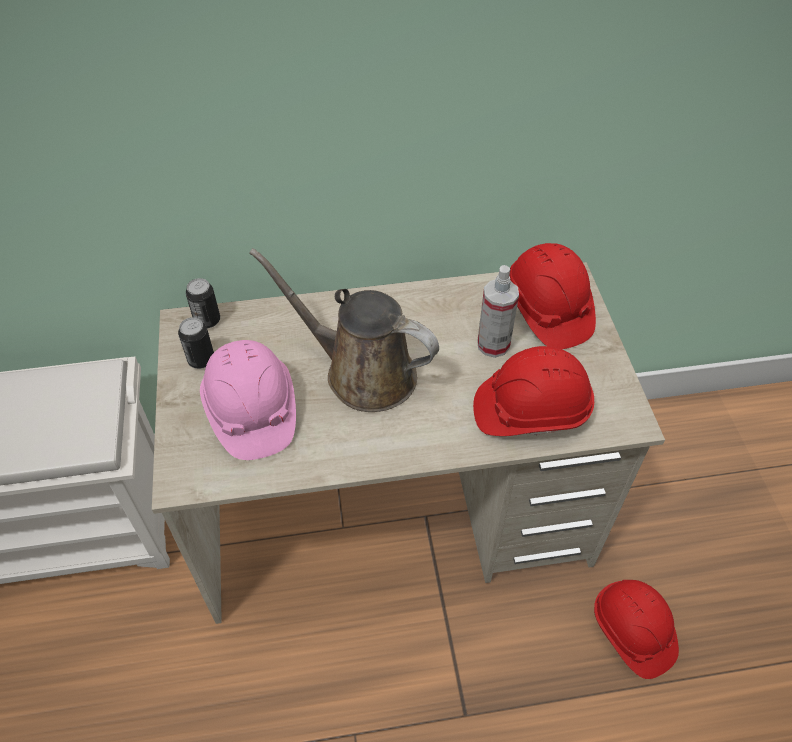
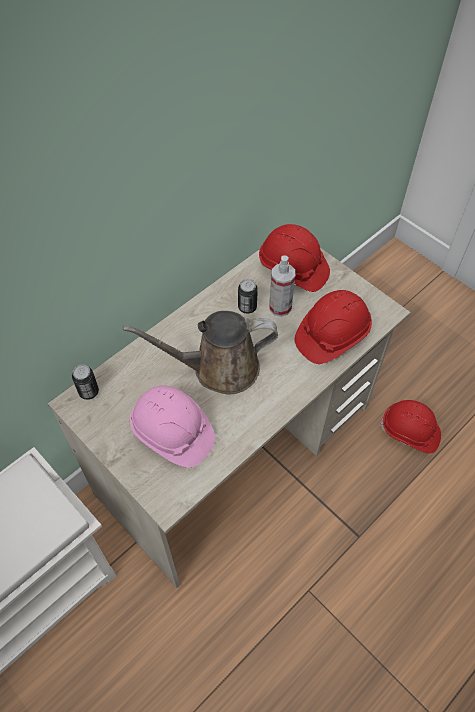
camera: 35 degrees left, 5 degrees up
(201, 360) = (109, 420): can -> can (247, 307)

